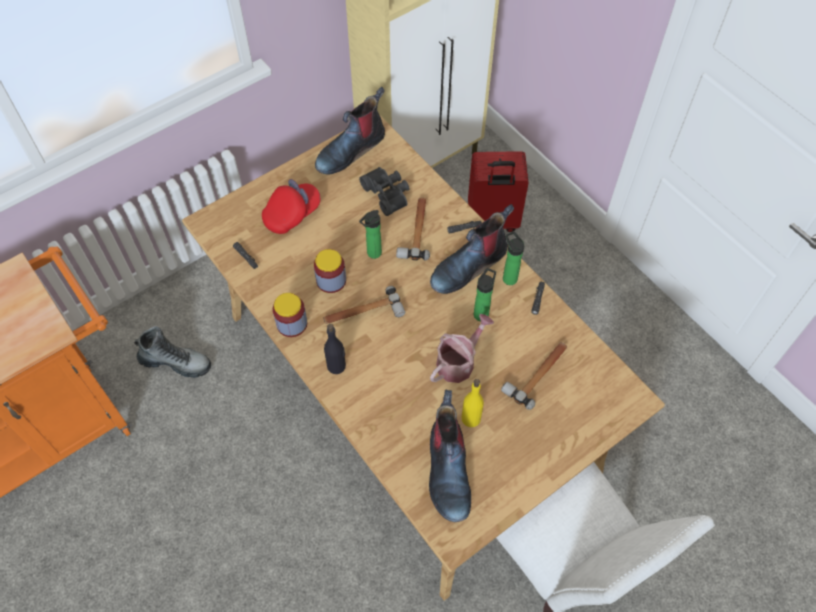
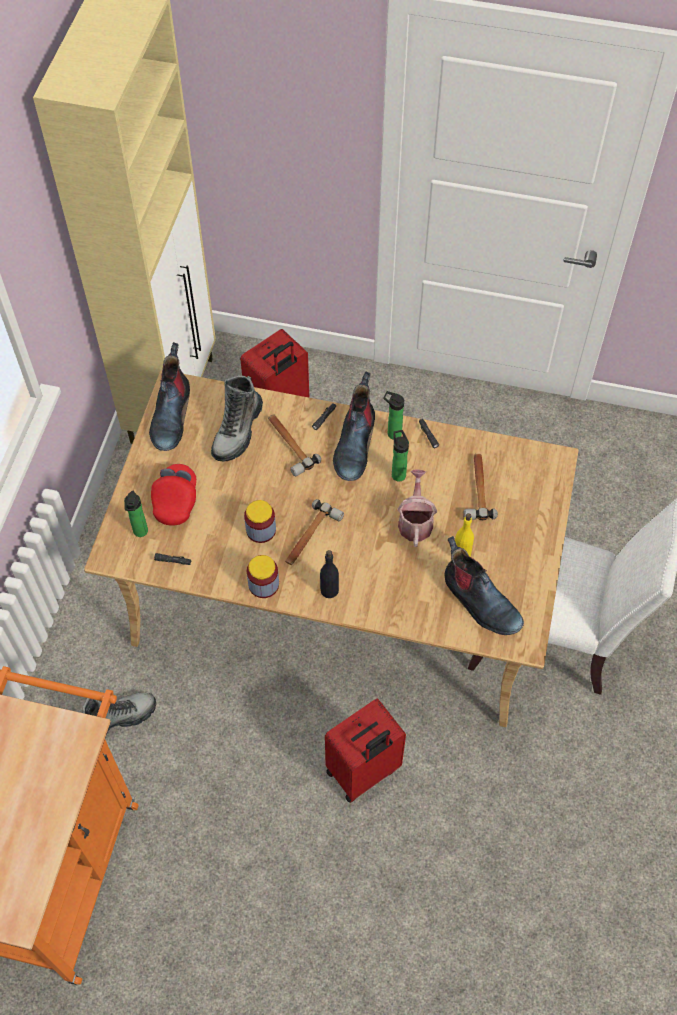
camera: 40 degrees left, 0 degrees up
(302, 542) = (363, 772): none -> red suitcase
(372, 254) = (273, 487): bottle -> bottle (140, 533)
(388, 193) = (237, 431): black binoculars -> boot

